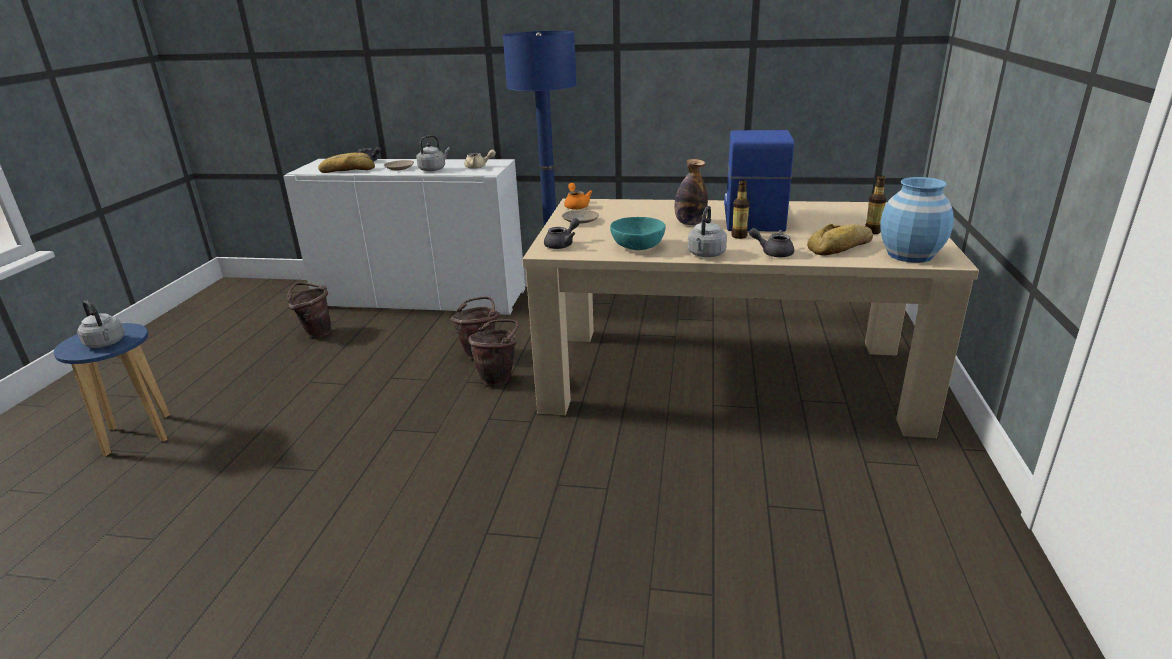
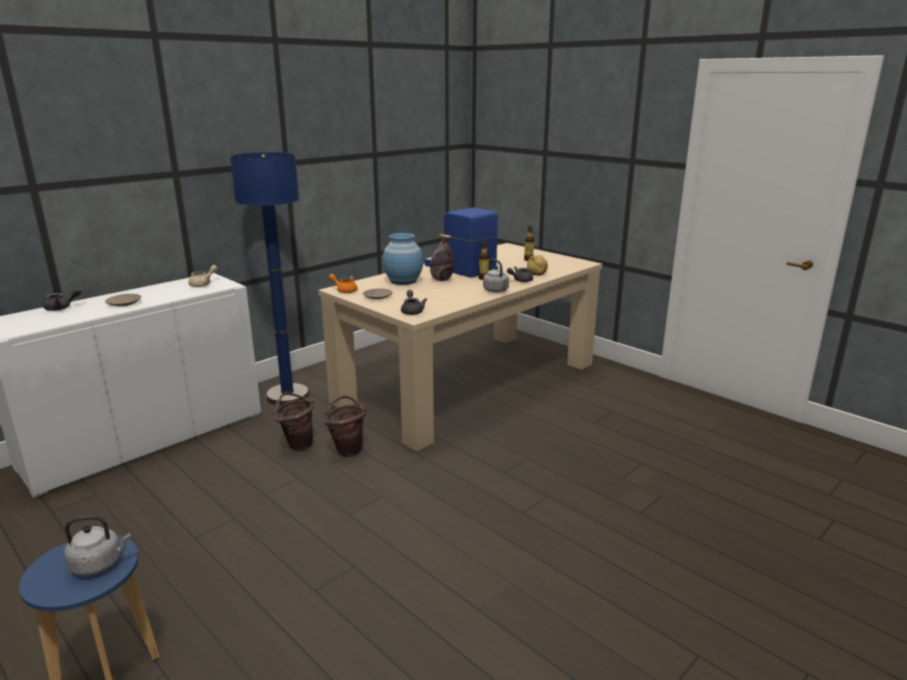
camera: 55 degrees left, 5 degrees down
(316, 333) = (96, 511): brown bucket -> none
(347, 170) = (65, 319): bread -> none
(433, 169) = (165, 295): grey kettle -> none
(638, 246) = (454, 298): turquoise bowl -> none
(909, 255) = (568, 265): blue vase -> blue vase (403, 281)

